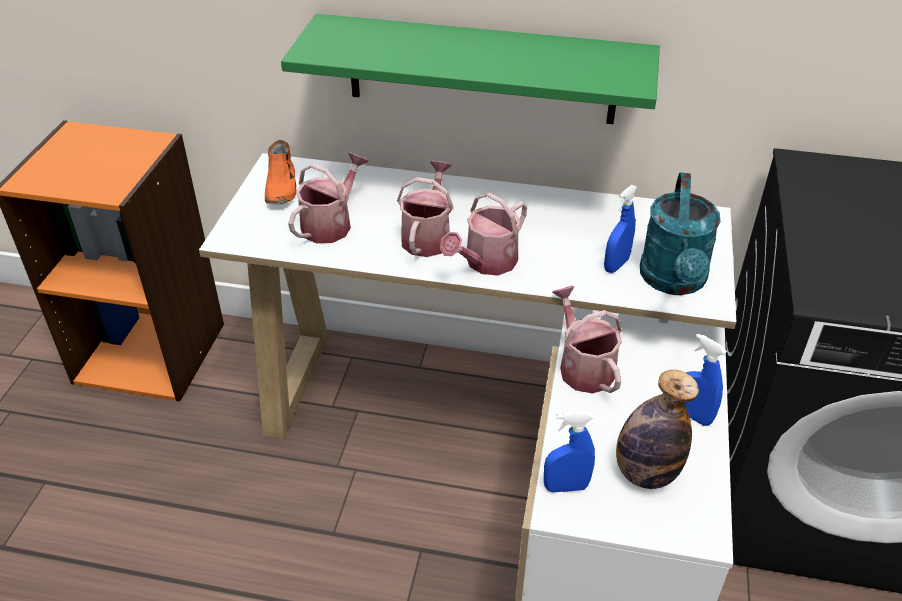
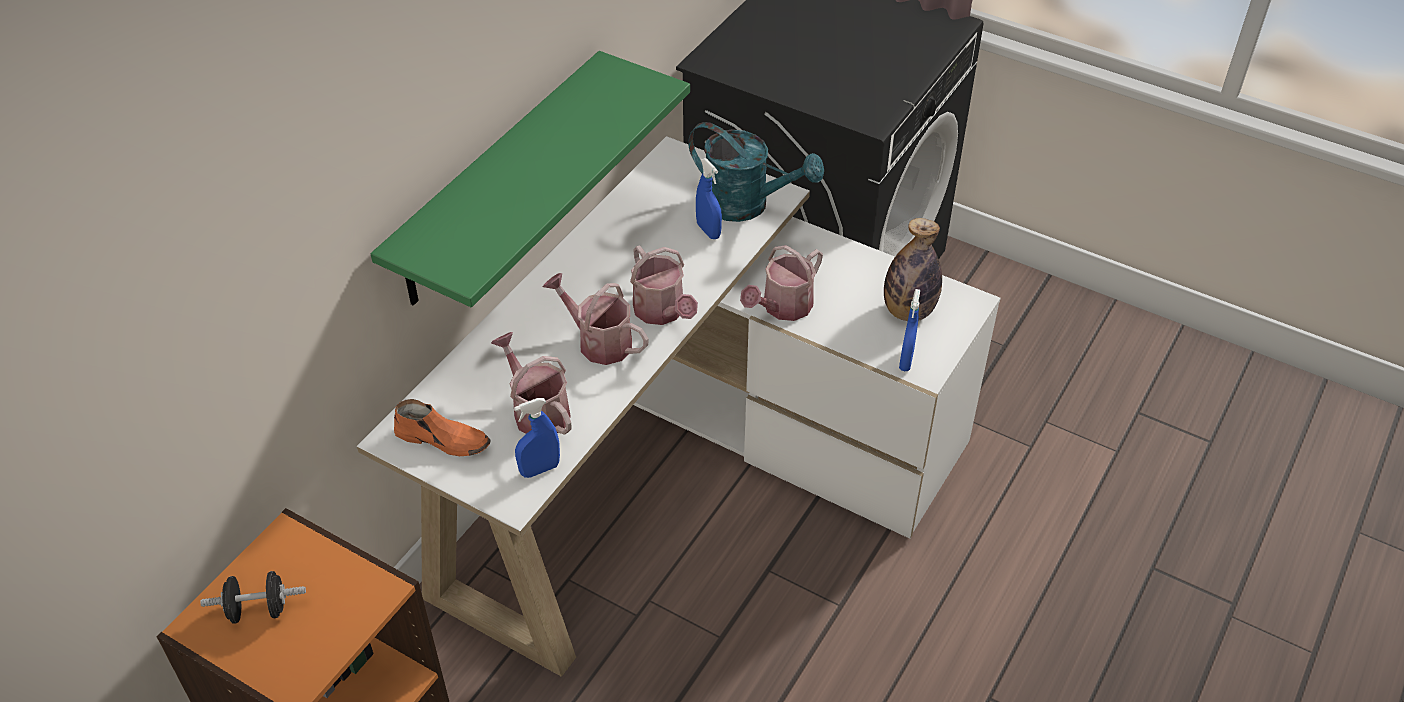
camera: 70 degrees left, 5 degrees up
(88, 149) = (258, 610): none -> black dumbbell
(583, 366) = (782, 308): watering can -> watering can turned 45 degrees counterclockwise
(692, 415) = (862, 264): blue spray bottle -> blue spray bottle (540, 469)

